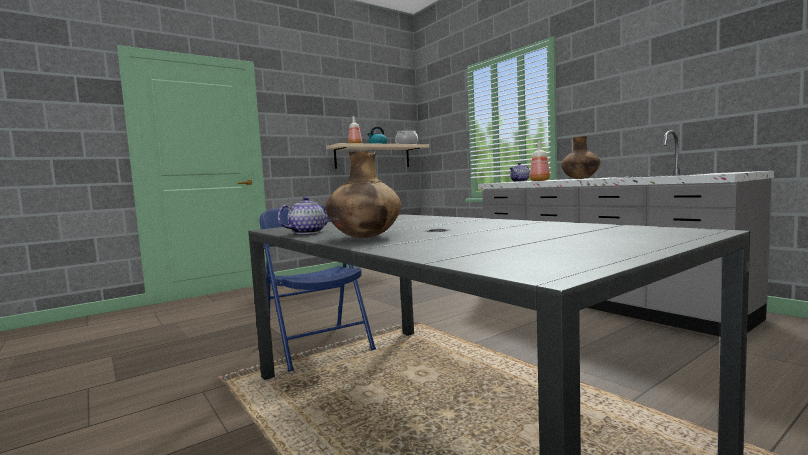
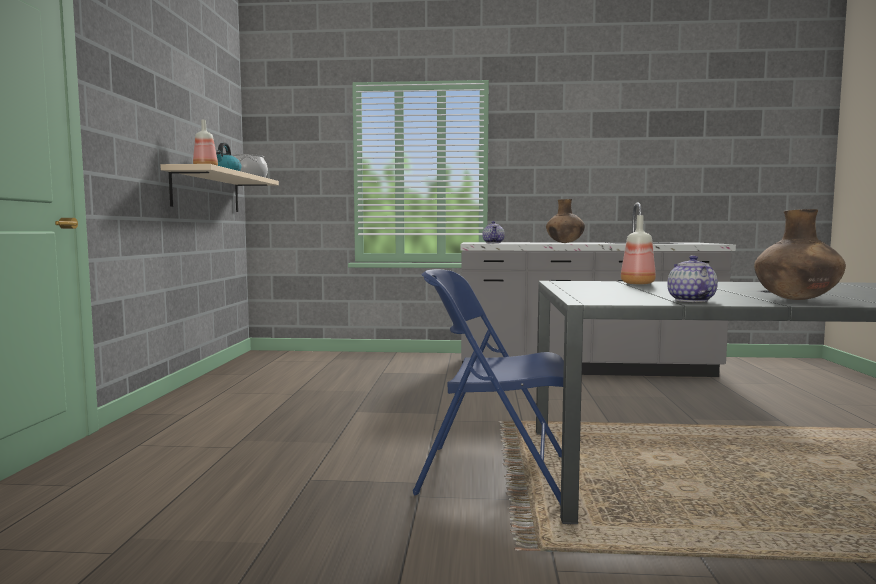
camera: 50 degrees left, 0 degrees up
(539, 180) = (530, 243): bottle -> bottle (638, 283)

